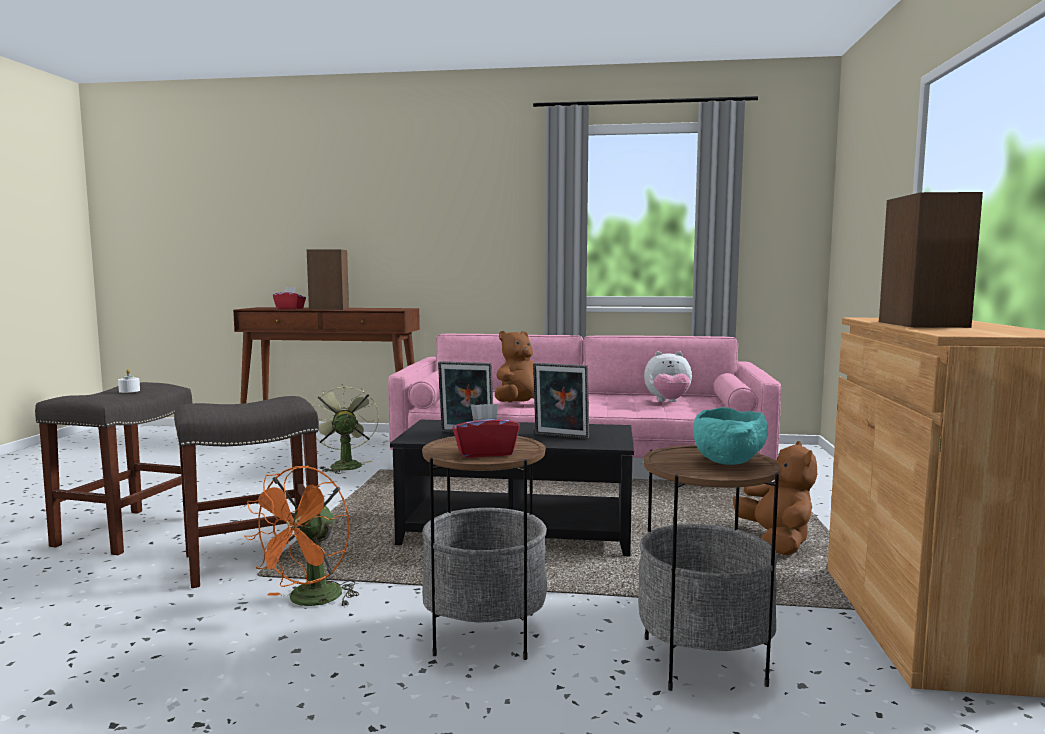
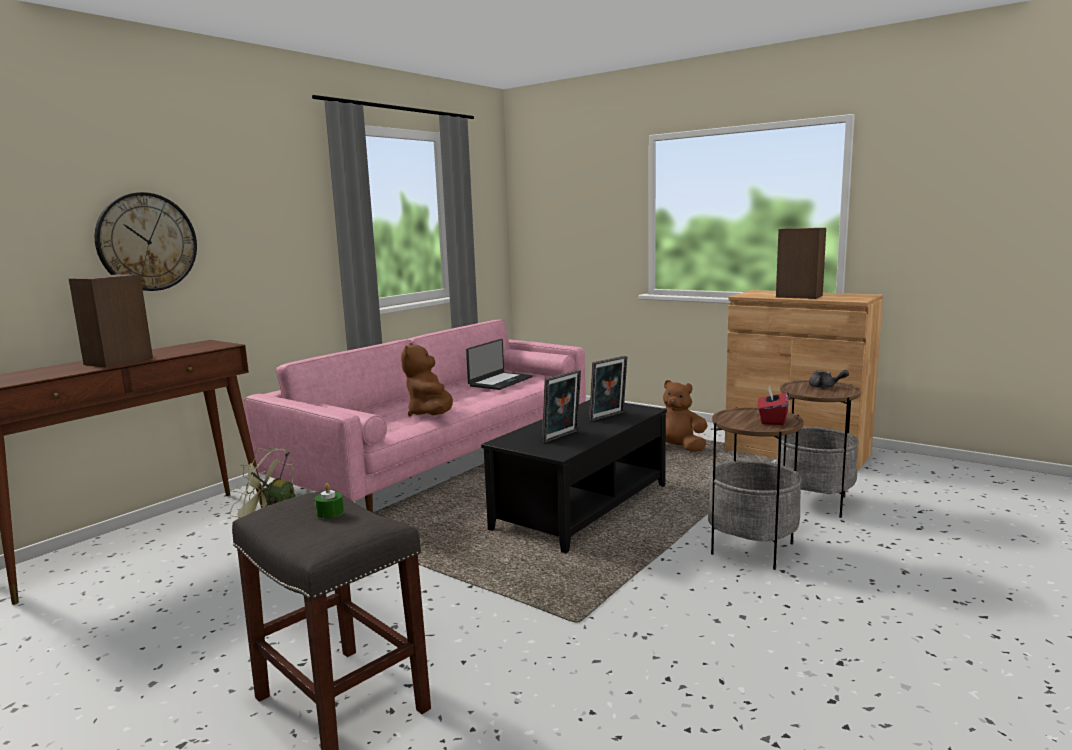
camera: 60 degrees left, 5 degrees up
(129, 391) = (330, 513): white candle -> green candle
(250, 560) = (532, 624): grey stool -> none
(290, 308) = (58, 372): red tissue box -> none
(309, 601) = (655, 603): orange fan -> none
(388, 230) = (147, 242): none -> wall clock
(668, 402) = (500, 381): plush toy -> laptop
(729, 463) = (825, 387): turquoise bowl -> grey teapot

